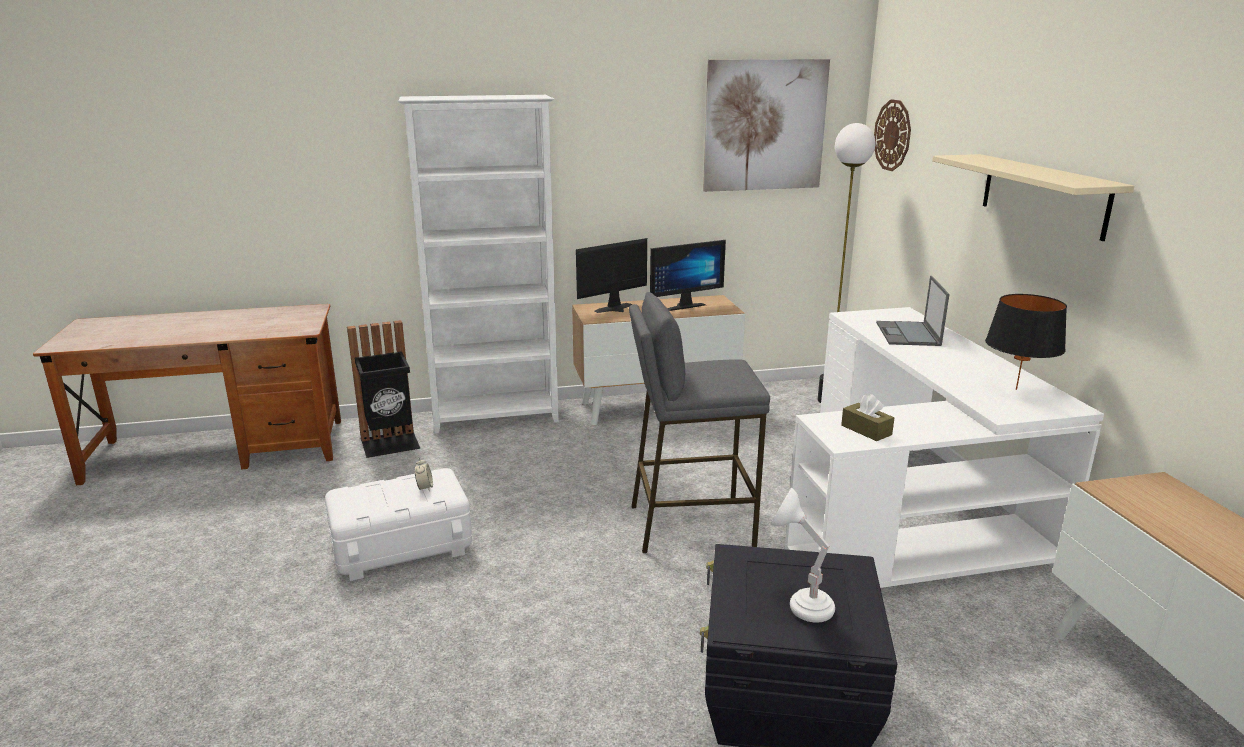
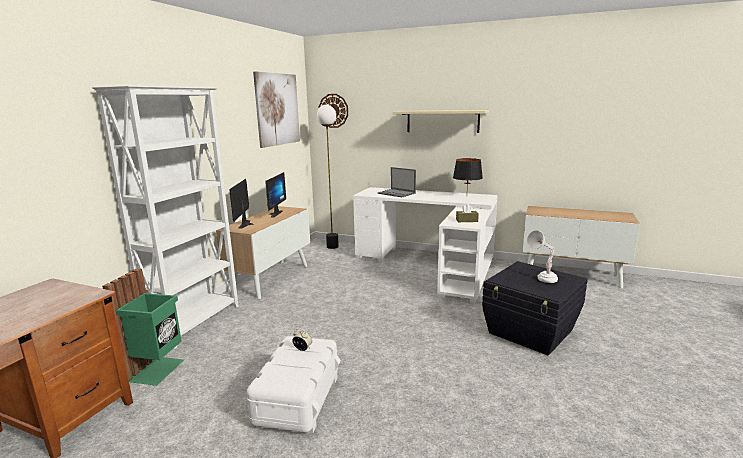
camera: 55 degrees left, 5 degrees down
(391, 444) = (157, 370): black trash can -> green trash can
(690, 525) = (389, 307): grey stool -> none

